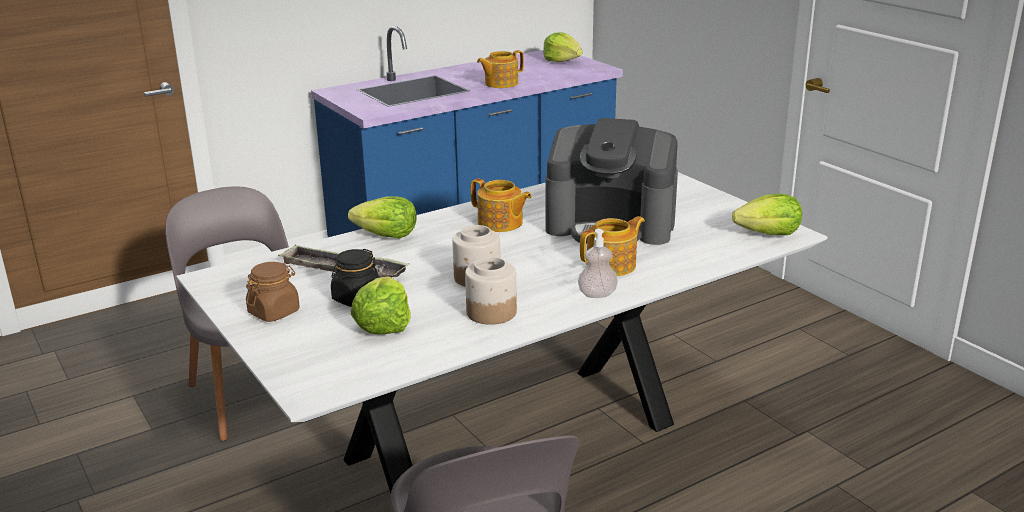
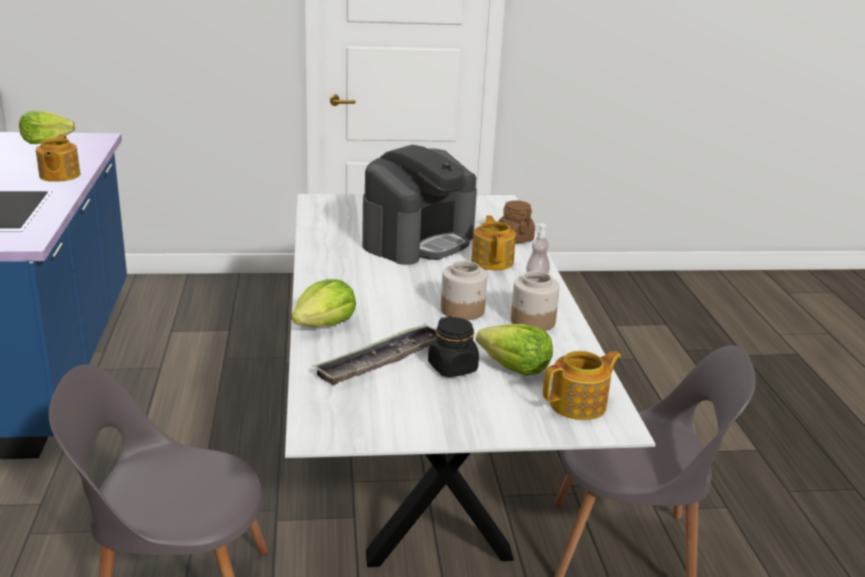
camera: 65 degrees left, 0 degrees up
(274, 312) = (441, 413): brown jar -> brown jar (514, 238)
(500, 223) = (362, 275): teapot -> teapot (579, 405)
(768, 234) = (493, 206): lettuce -> none

